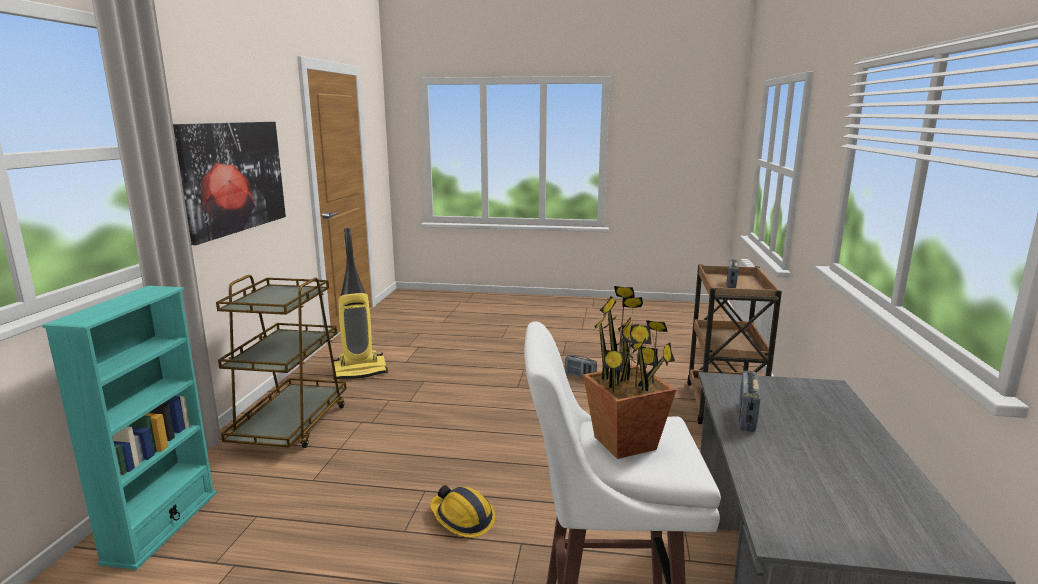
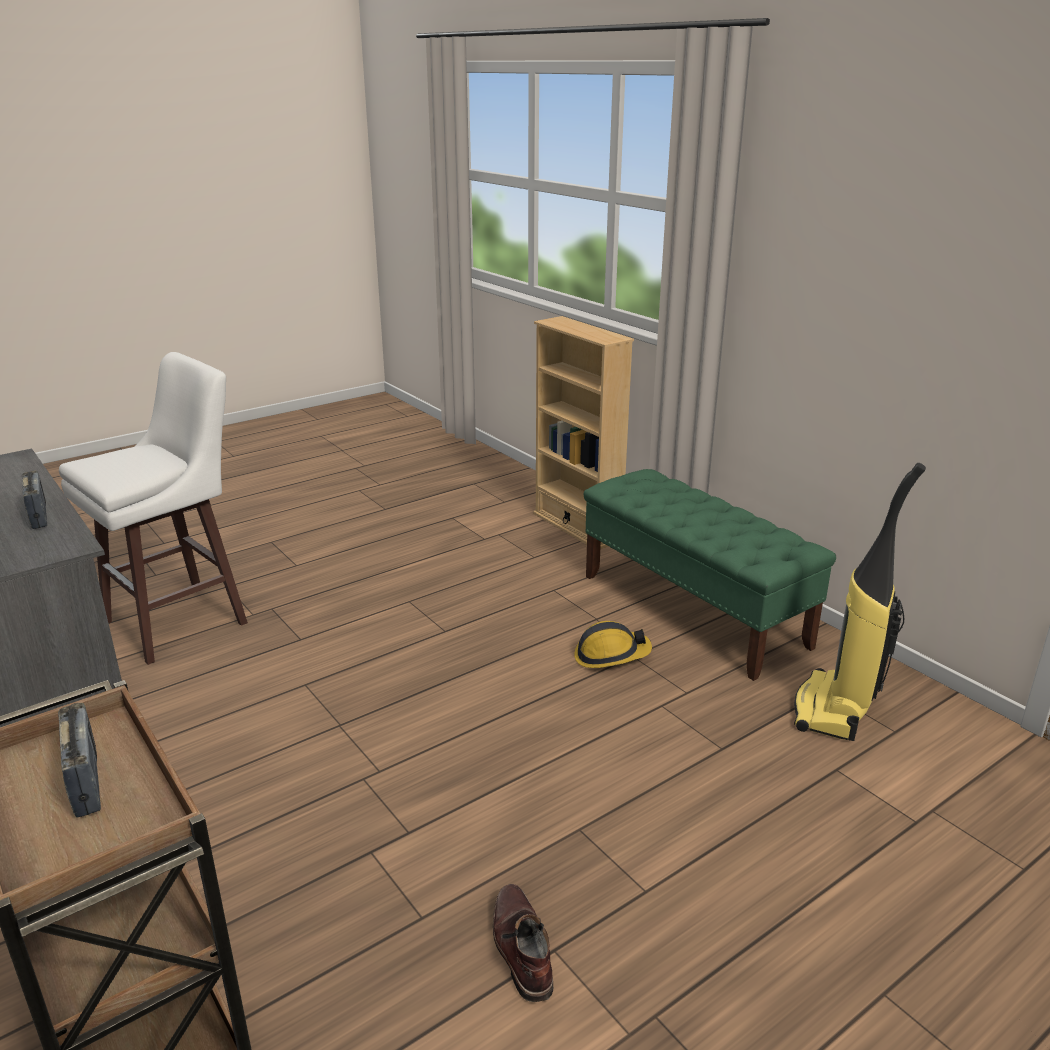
camera: 135 degrees right, 10 degrees up
(162, 526) = (577, 527): turquoise bookcase -> beige bookcase
(234, 177) = (863, 291): picture -> none
(291, 425) = (693, 610): brown cart -> green bench
(462, 518) = (375, 629): hard hat -> hard hat (610, 655)
(580, 376) = (521, 948): radio -> brown boot
(625, 443) = (139, 458): potted plant -> none

